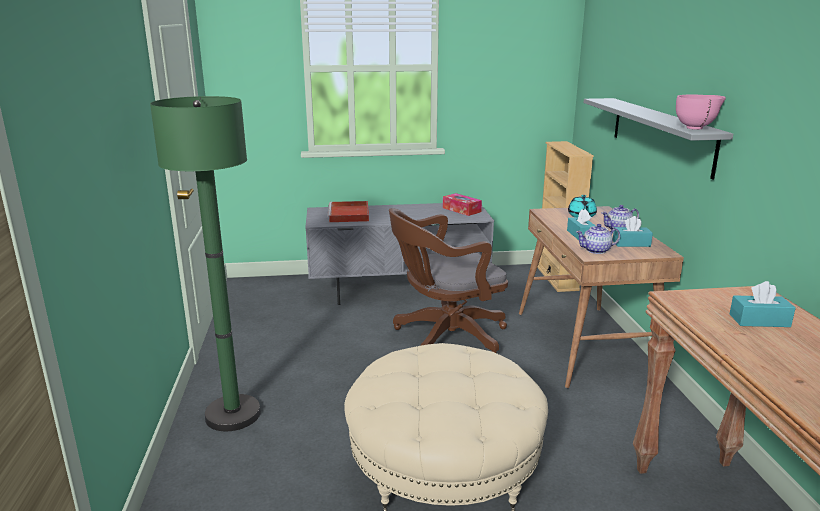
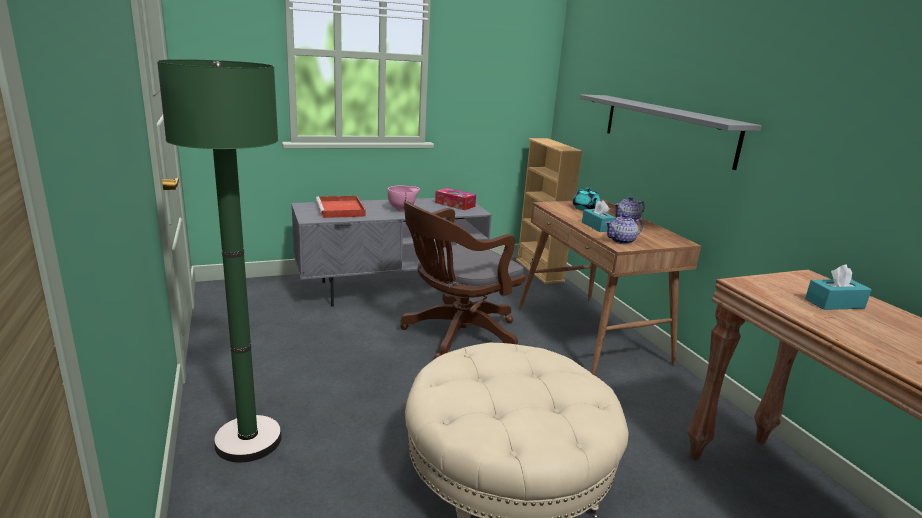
camera: 15 degrees left, 0 degrees up
(631, 243) = (647, 234): turquoise tissue box -> none
(696, 128) = (723, 120): pink bowl -> pink bowl (403, 210)

